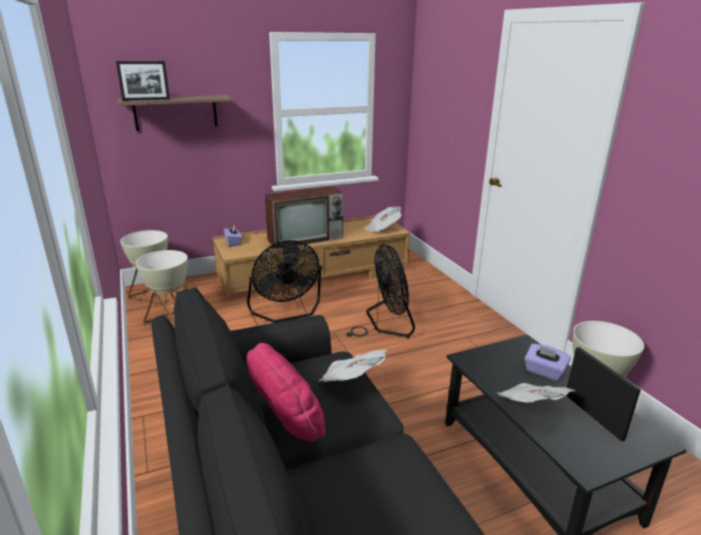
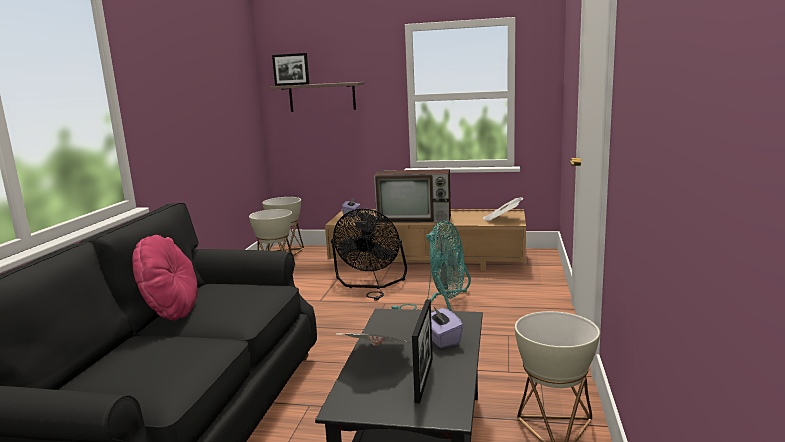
camera: 35 degrees right, 10 degrees down
(352, 380) = (260, 300): newspaper -> none
(382, 322) = (440, 305): black fan -> turquoise fan

